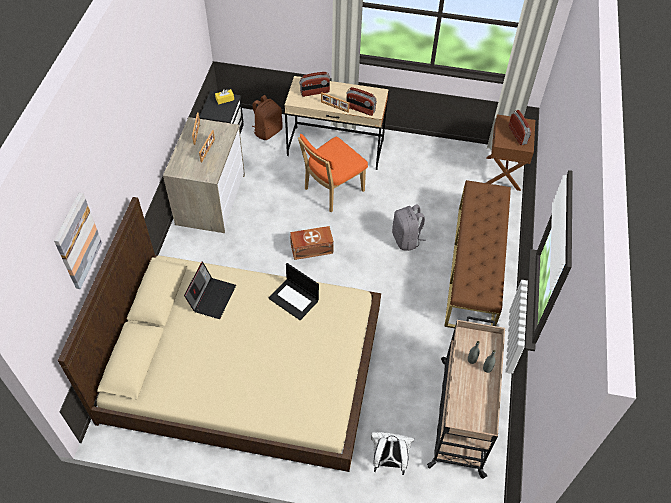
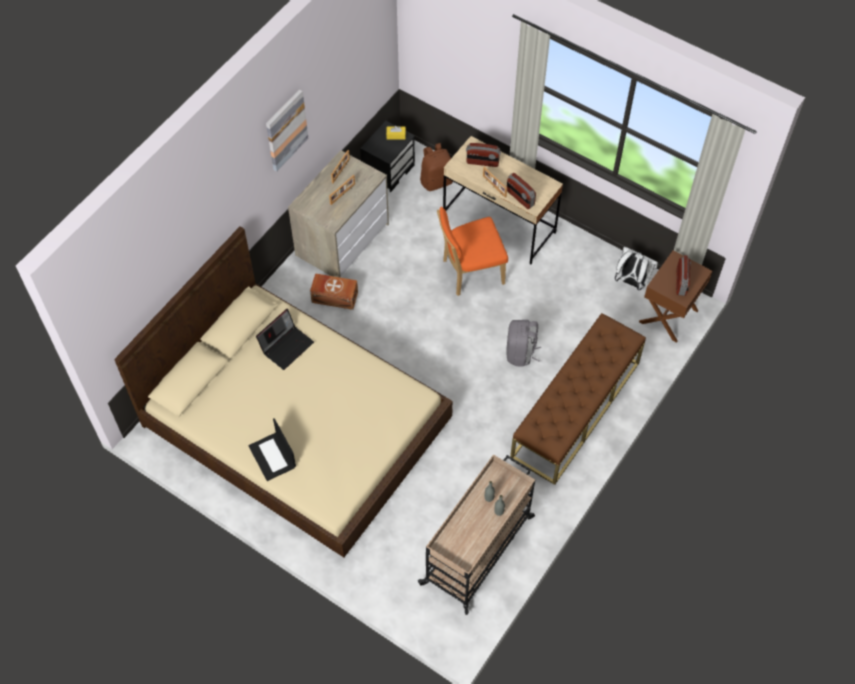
camera: 25 degrees right, 5 degrees up
(77, 241) = (163, 260): picture -> picture (286, 130)
(294, 299) = (362, 376): laptop -> laptop (273, 456)
(311, 248) = (417, 327): brown storage box -> brown storage box (334, 296)
(388, 461) = (386, 564): white backpack -> white backpack (631, 282)

